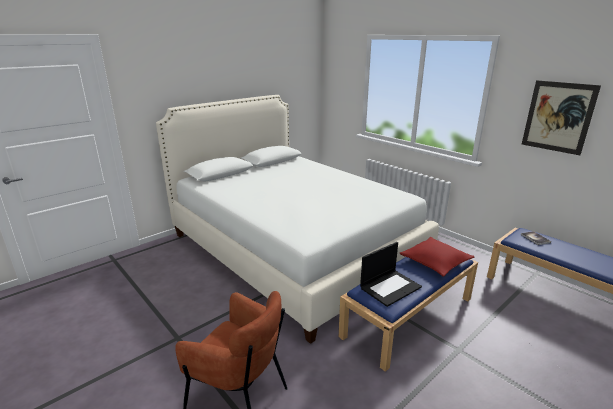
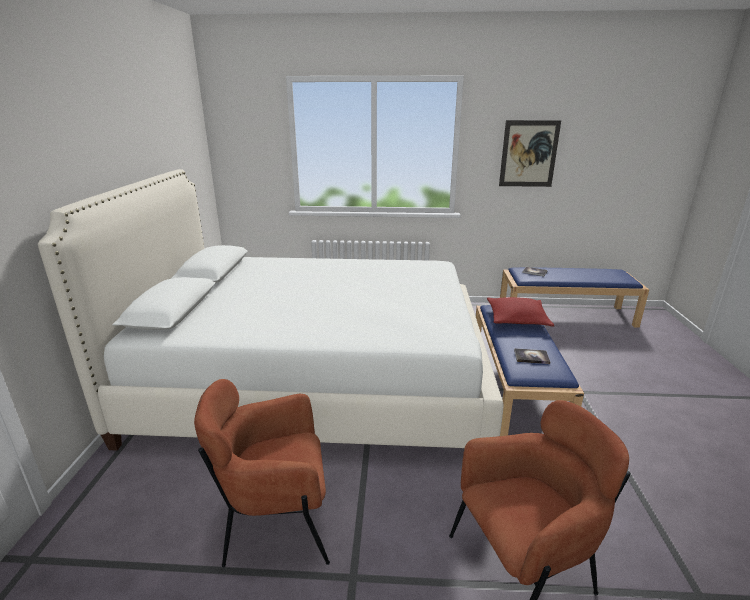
camera: 45 degrees left, 0 degrees up
(184, 299) = (276, 524): none -> brown armchair
(390, 287) = (531, 357): laptop -> book

